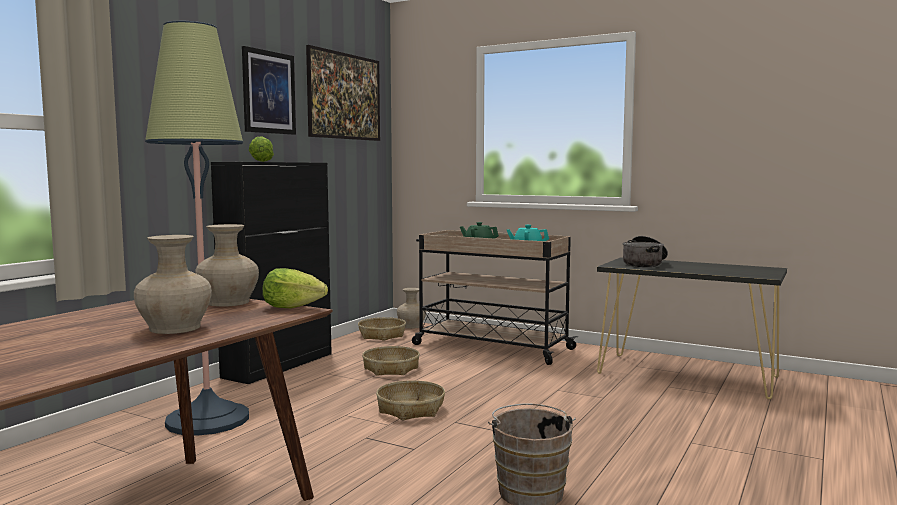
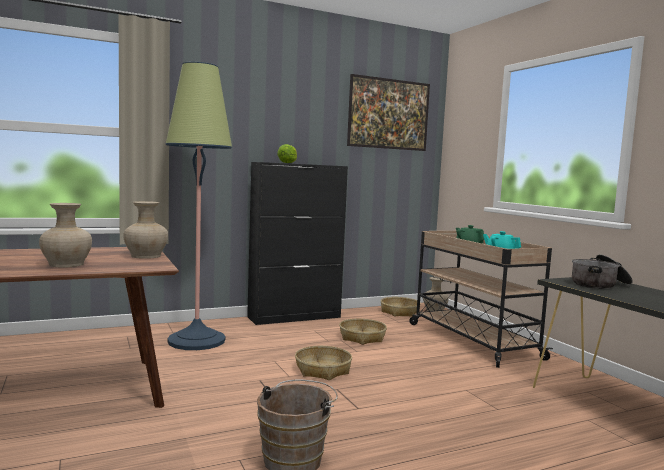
camera: 35 degrees right, 0 degrees up
(268, 92) = (309, 111): picture -> none
(292, 307) = (162, 265): lettuce -> none

